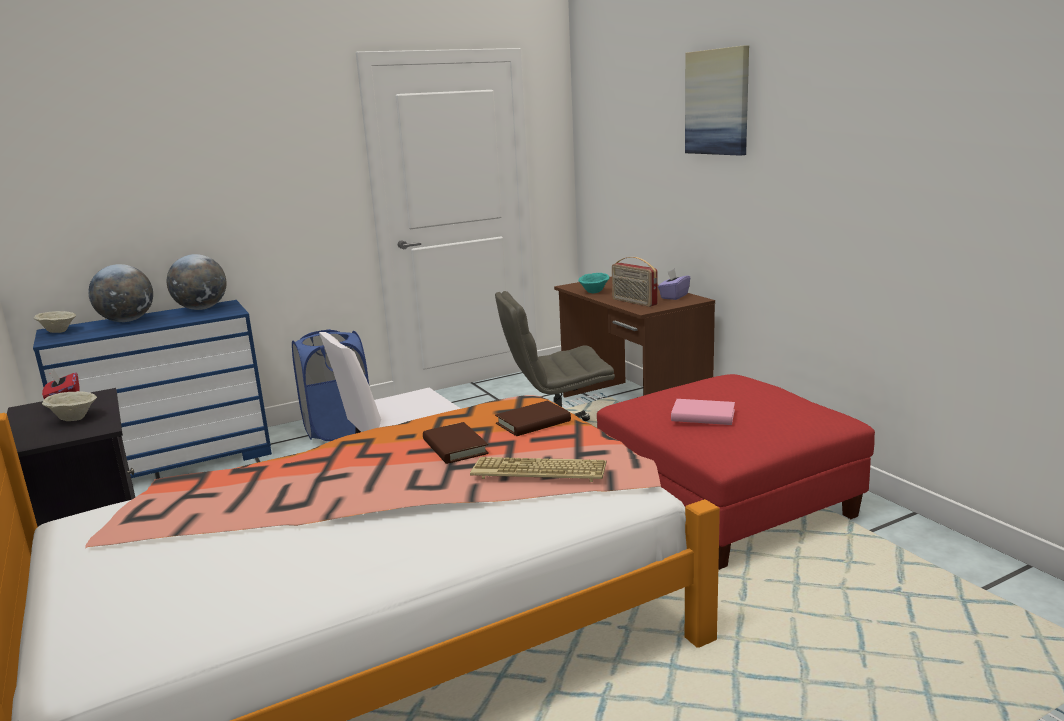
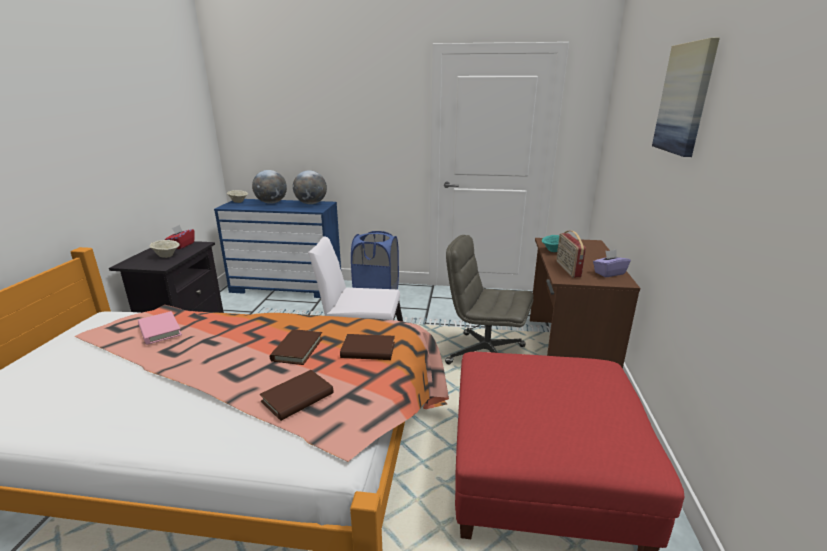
camera: 35 degrees right, 5 degrees up
(537, 471) = (297, 398): keyboard -> brown book
(703, 416) = (516, 398): pink book -> pink book (160, 330)

